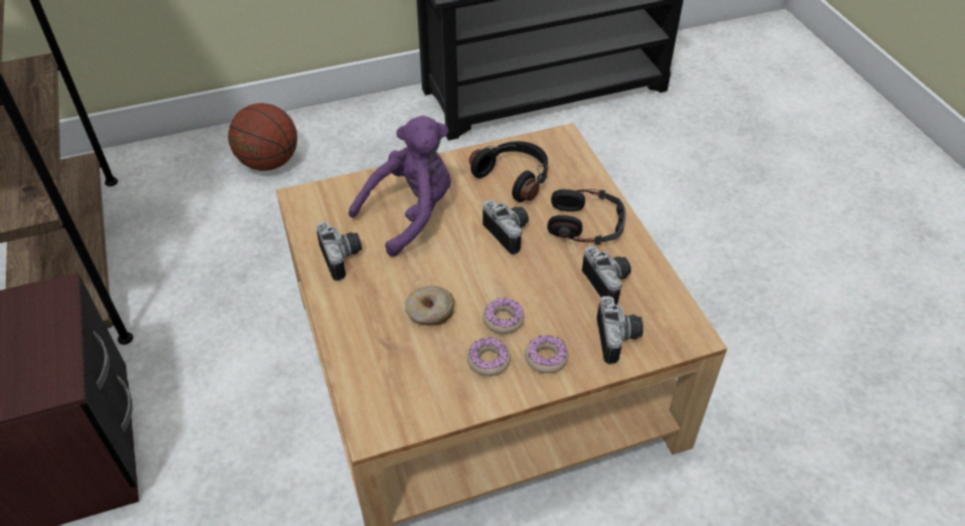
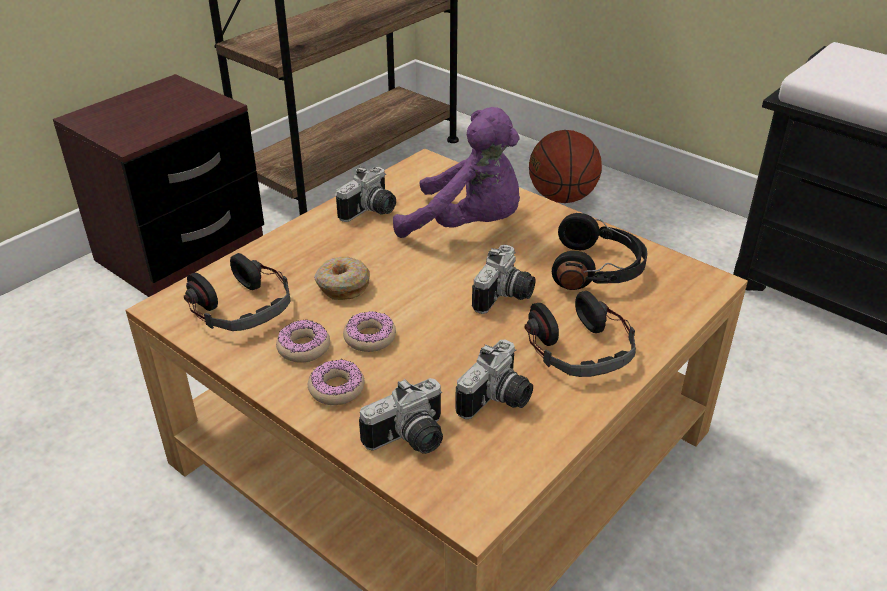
camera: 60 degrees right, 10 degrees down
(409, 381) = (241, 306): none -> headphones

